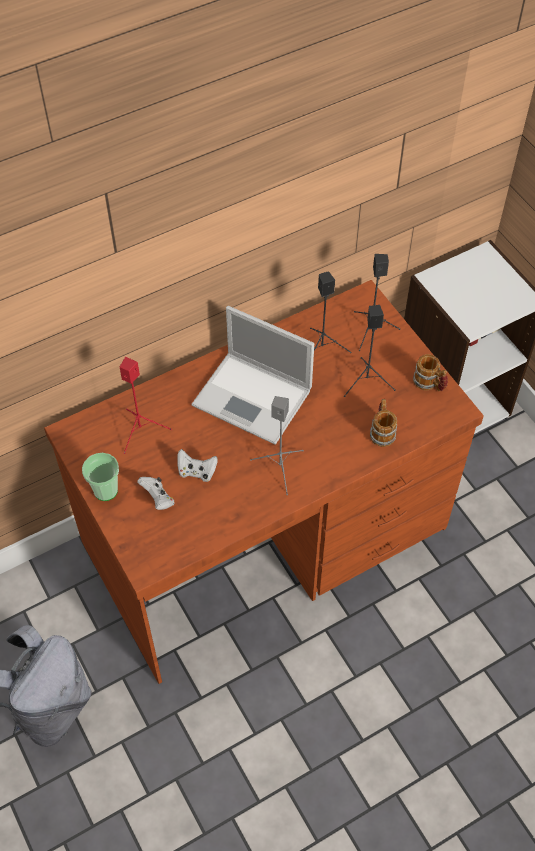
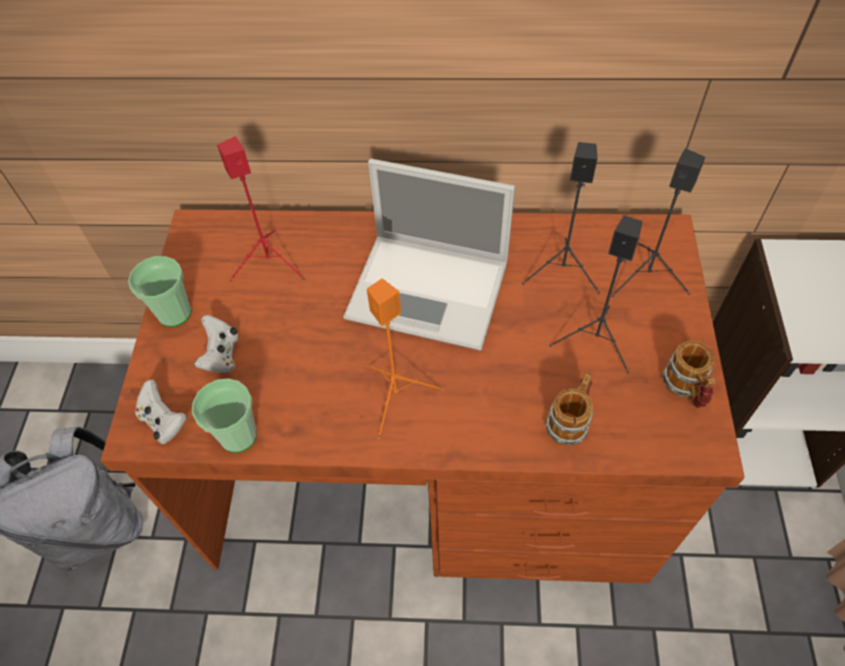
camera: 35 degrees right, 0 degrees up
(197, 472) = (292, 346): white game controller -> white game controller (164, 422)
(207, 536) = (238, 435): none -> cup
(254, 398) = (431, 290): laptop -> laptop turned 45 degrees counterclockwise
(280, 467) = (397, 396): grey speaker -> orange speaker

